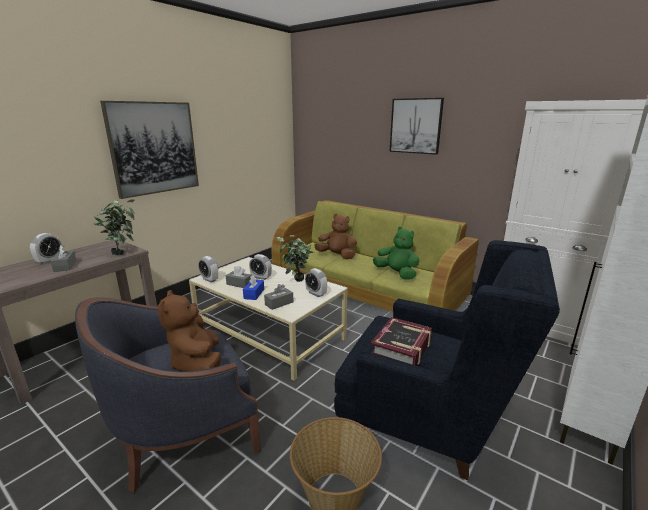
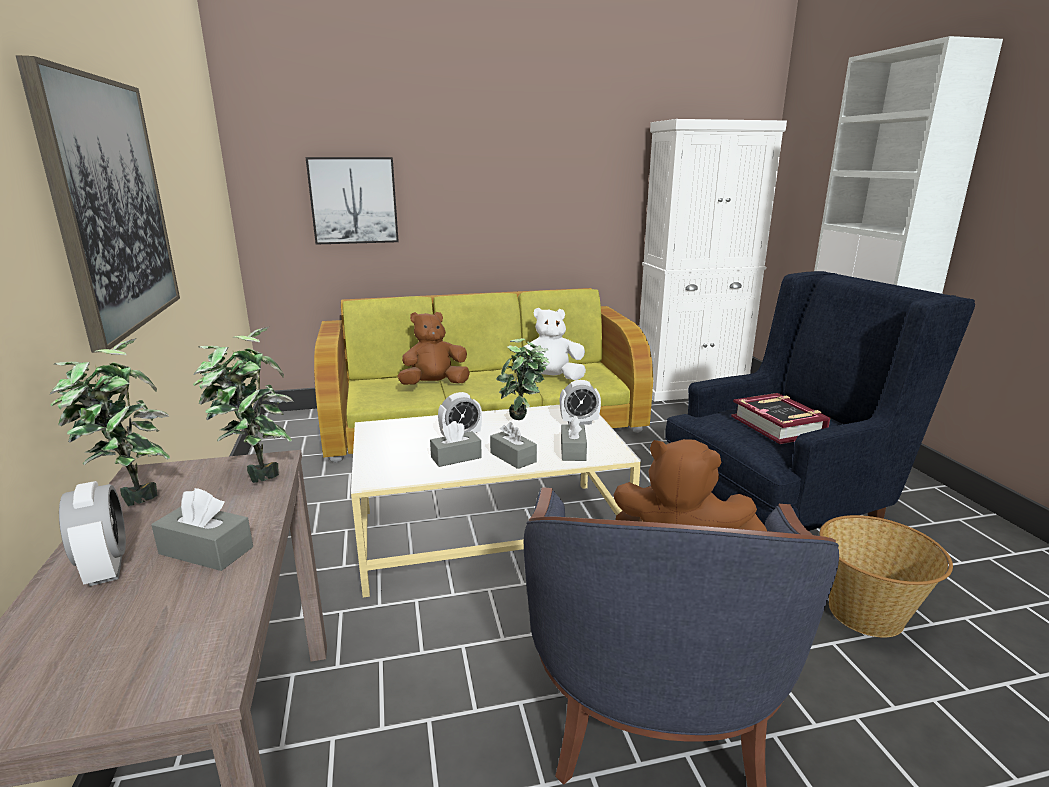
camera: 50 degrees left, 0 degrees up
(95, 247) = (132, 496): none -> potted plant
(209, 279) = (391, 474): alarm clock -> none
(254, 294) = (513, 457): blue tissue box -> grey tissue box
(397, 274) = (550, 379): green plush toy -> white plush toy
(415, 126) = (496, 155): picture -> picture (353, 200)

